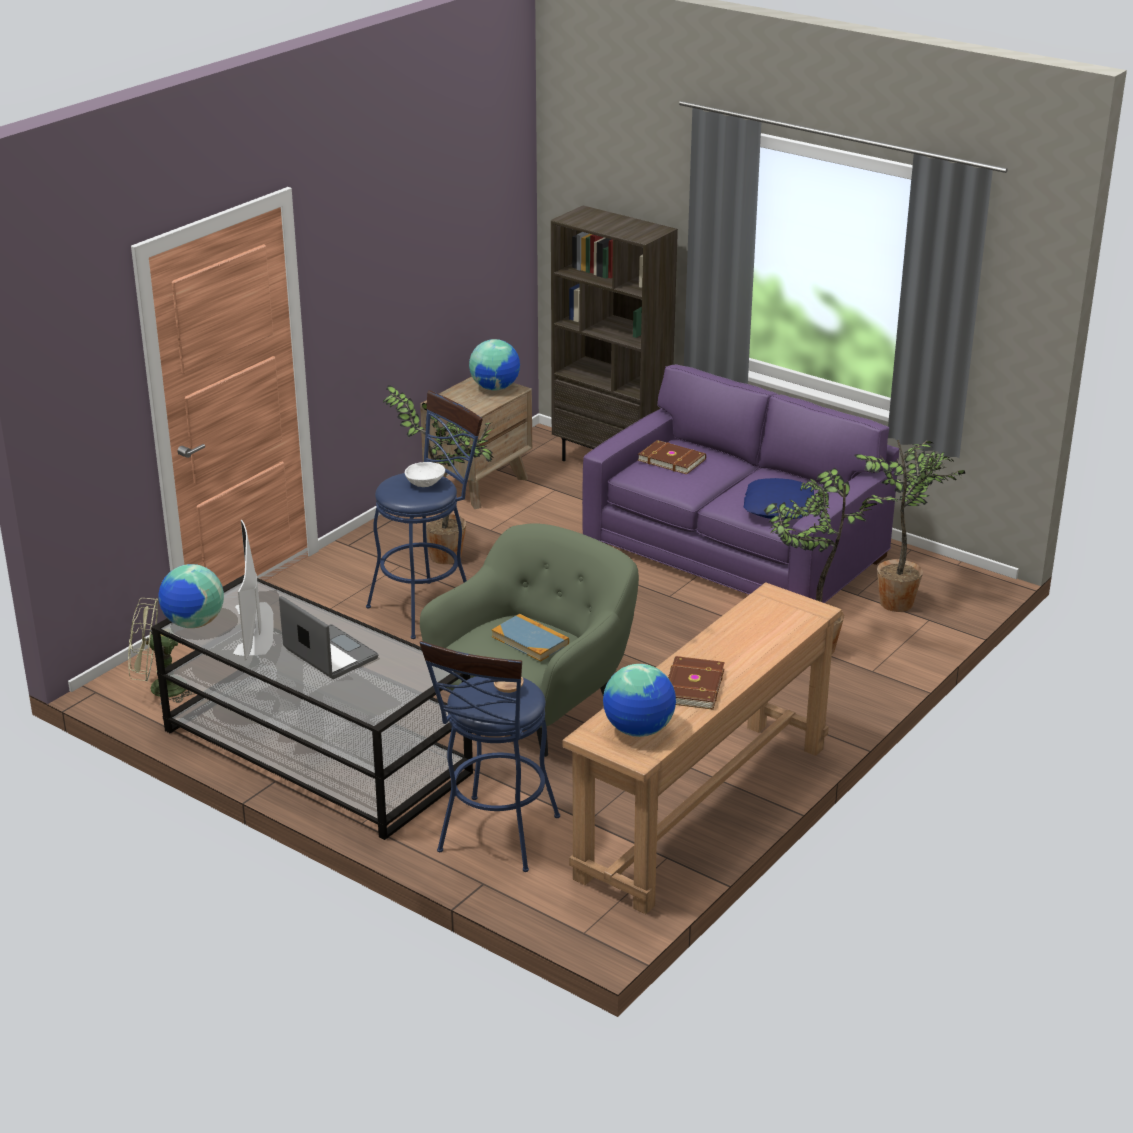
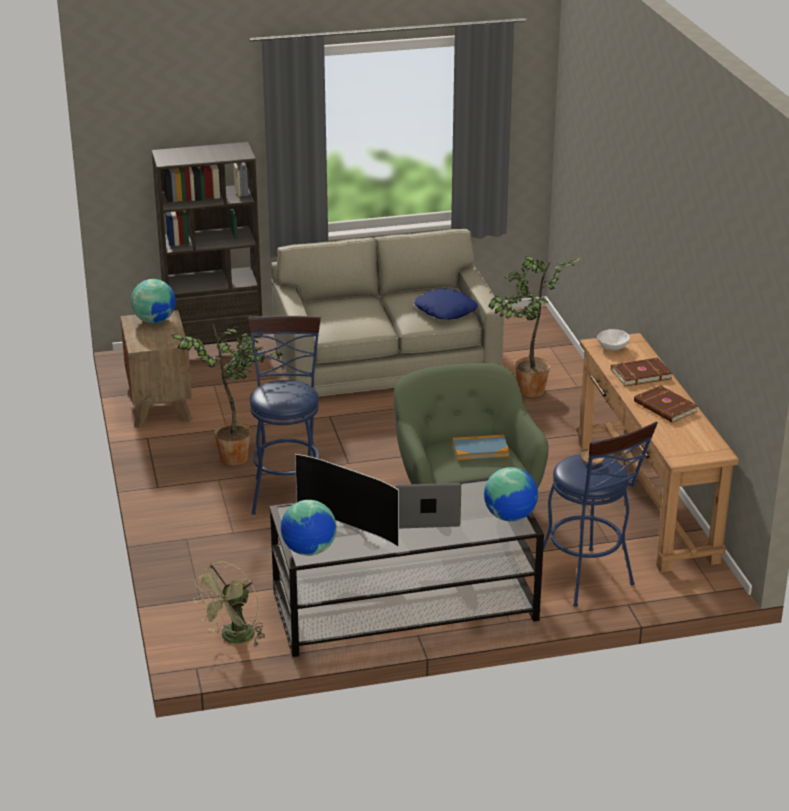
camera: 50 degrees left, 0 degrees up
(426, 483) = (287, 388): white bowl -> white bowl (613, 347)
(639, 730) = (691, 441): globe -> globe (510, 516)
(672, 459) = (334, 314): brown book -> brown book (640, 374)
(737, 548) = (386, 362): purple sofa -> beige sofa
(899, 601) = (518, 345): potted plant -> none

